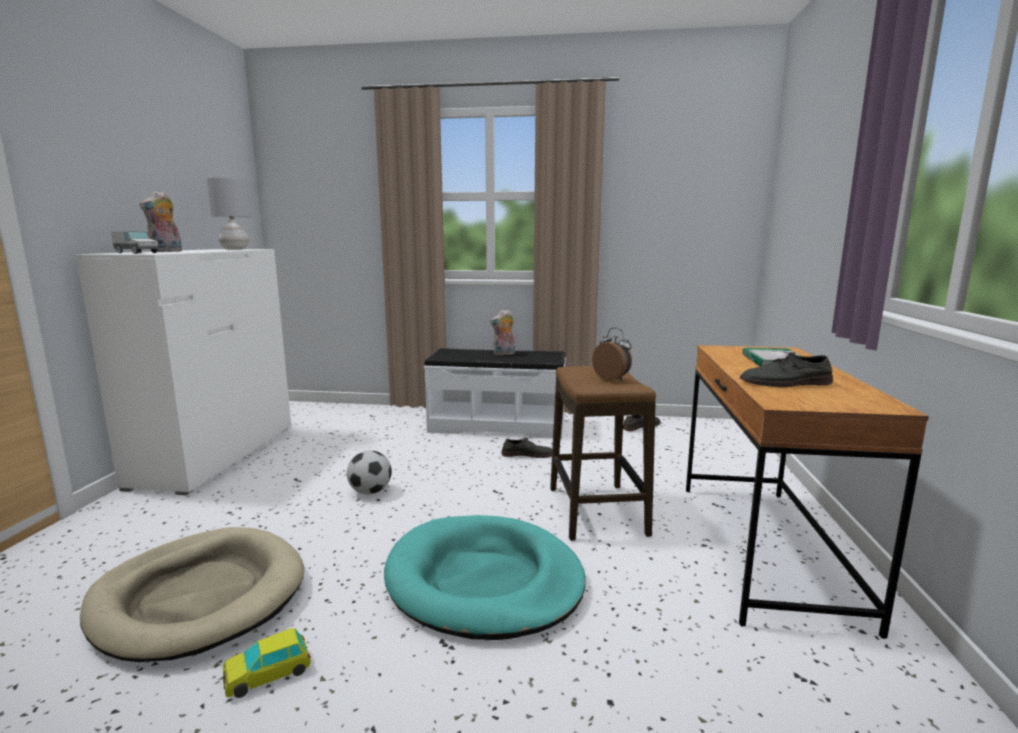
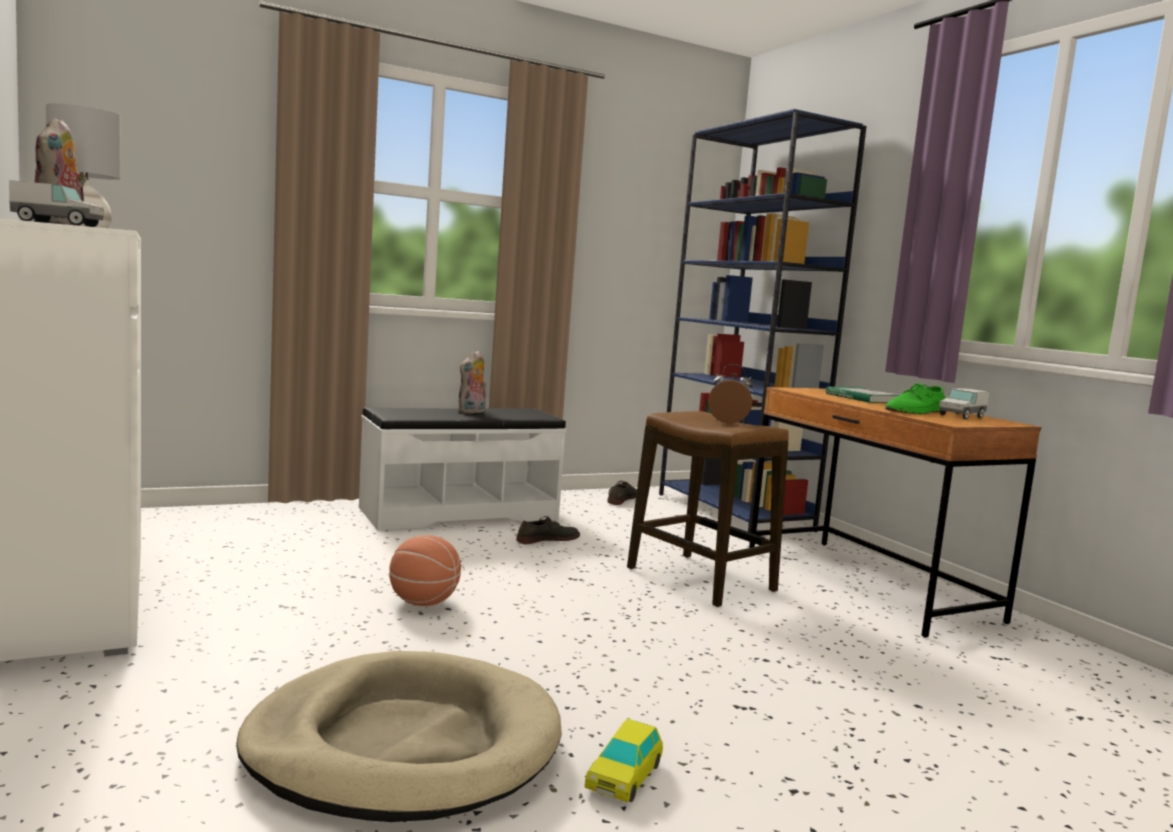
camera: 35 degrees left, 5 degrees down
(370, 492) = (423, 602): football -> basketball
(484, 581) = (695, 654): turquoise dog bed -> none
(730, 450) = (734, 512): none -> blue bookcase
(786, 383) = (916, 411): grey shoe -> green shoe
(836, 392) = (961, 416): none -> toy truck

